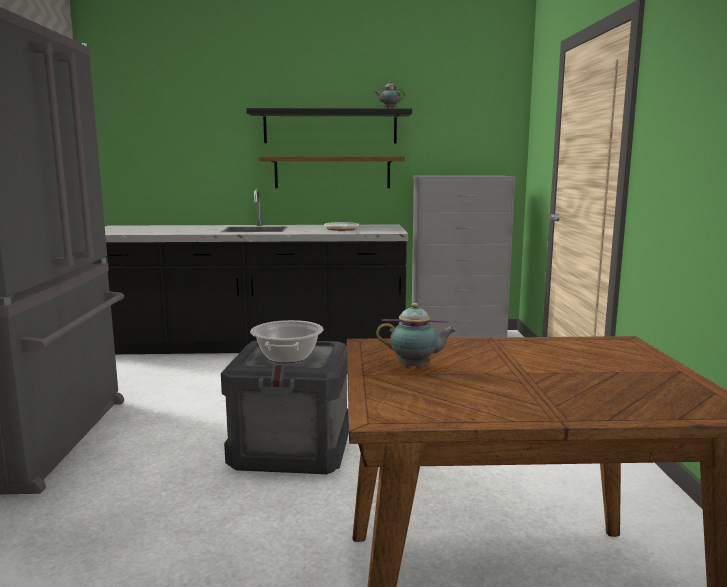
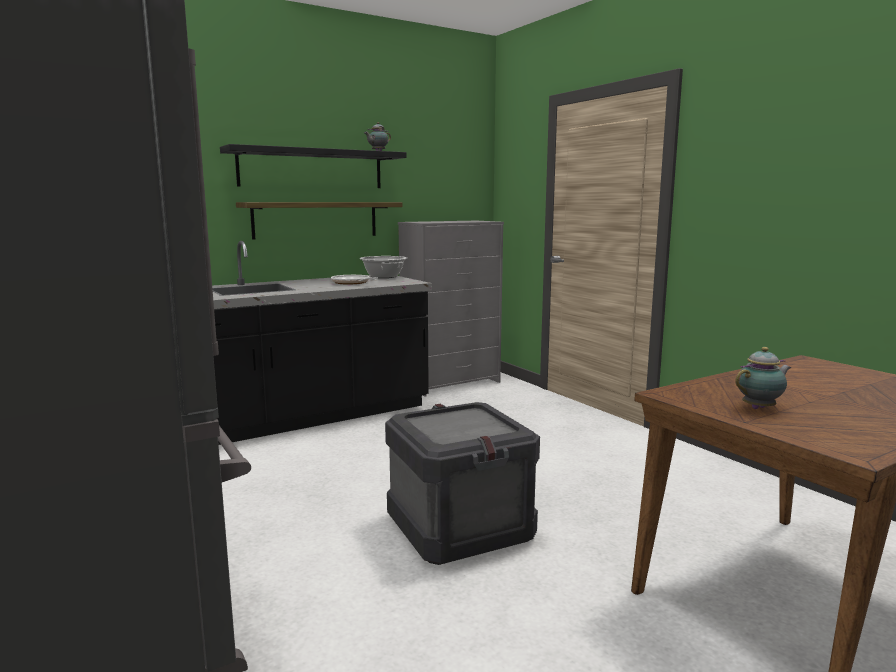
camera: 30 degrees left, 0 degrees up
(287, 357) = (459, 426): cooking pot -> cooking pot (383, 276)

